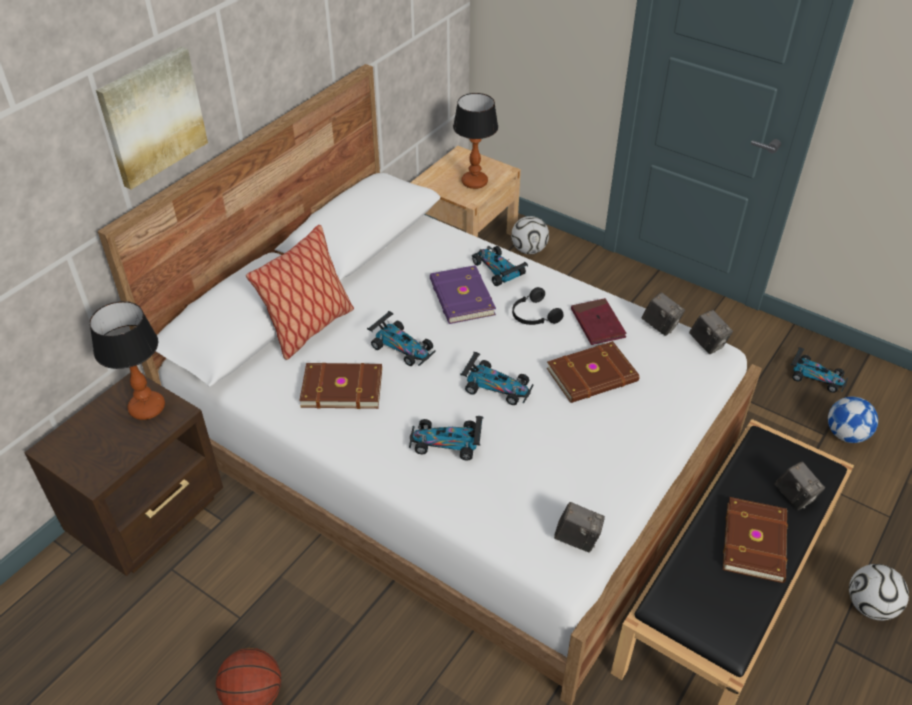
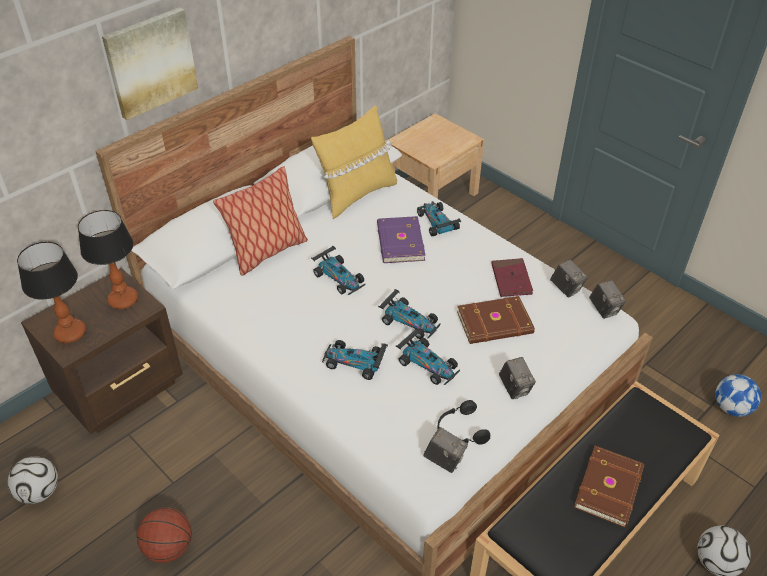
camera: 10 degrees right, 0 degrees up
(341, 387) = (281, 304): brown book -> none
(397, 249) = (356, 195): none -> yellow pillow
(474, 182) = (441, 146): table lamp -> table lamp (71, 332)
(528, 250) = (484, 210): football -> football (39, 492)
(533, 315) = (457, 265): black headphones -> black headphones (460, 430)
(794, 497) = (655, 454): camera -> camera (515, 388)
(816, 377) = (716, 353): toy car -> toy car (427, 364)

